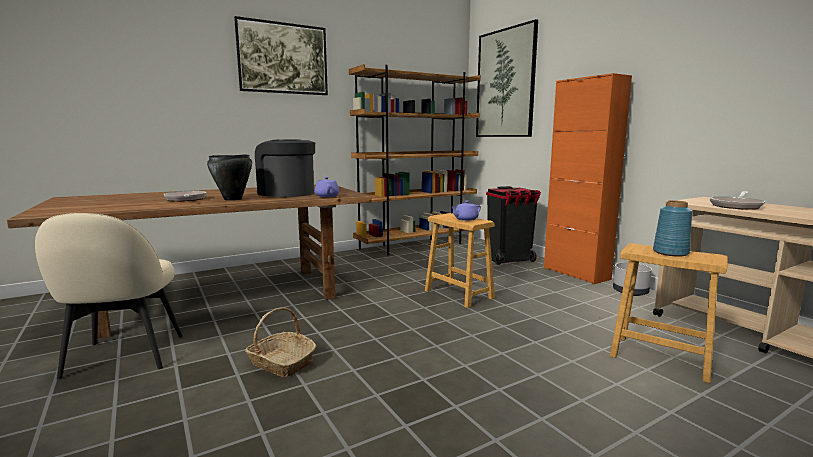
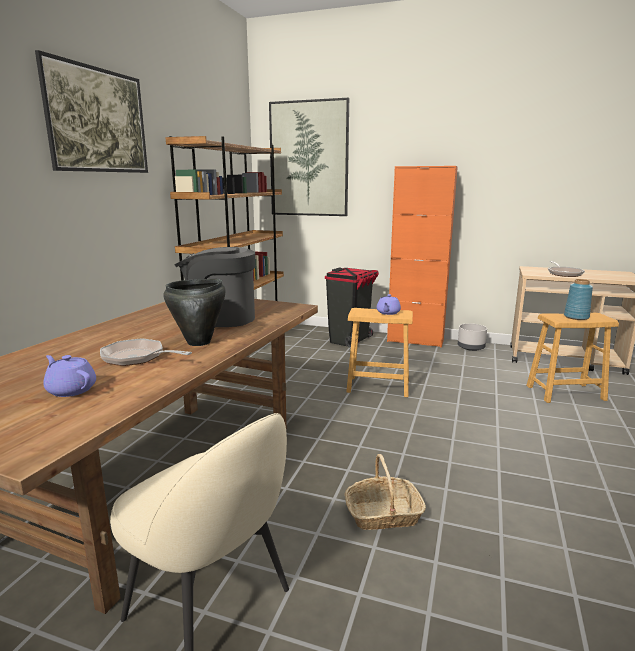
camera: 40 degrees left, 5 degrees up
(327, 196) = (280, 314): purple teapot -> purple teapot (71, 390)

